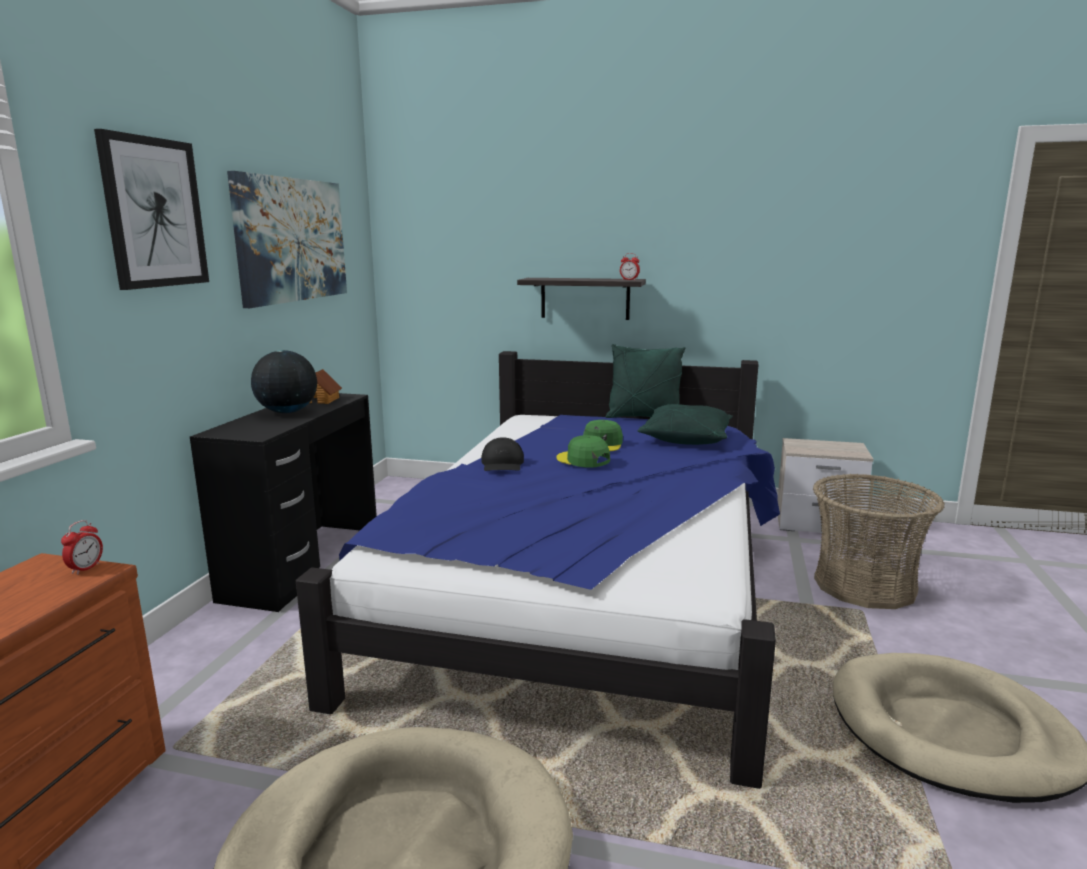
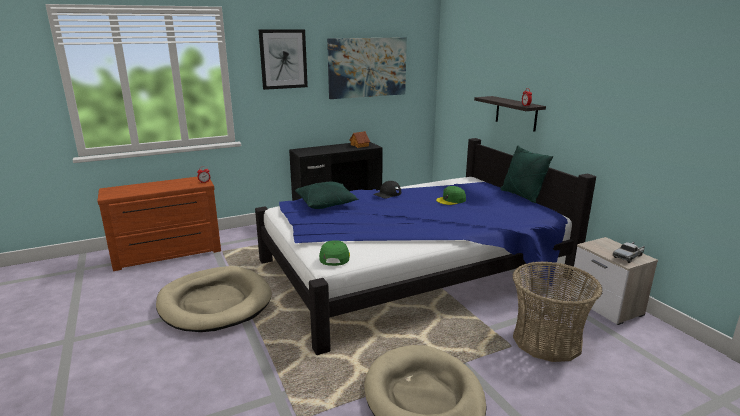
camera: 50 degrees right, 5 degrees up
(287, 412) = (336, 147): globe -> none
(583, 460) = (421, 203): green cap -> green cap (334, 257)
(686, 438) = (505, 212): green pillow -> green pillow (326, 204)
(843, 448) = (628, 256): none -> toy truck

